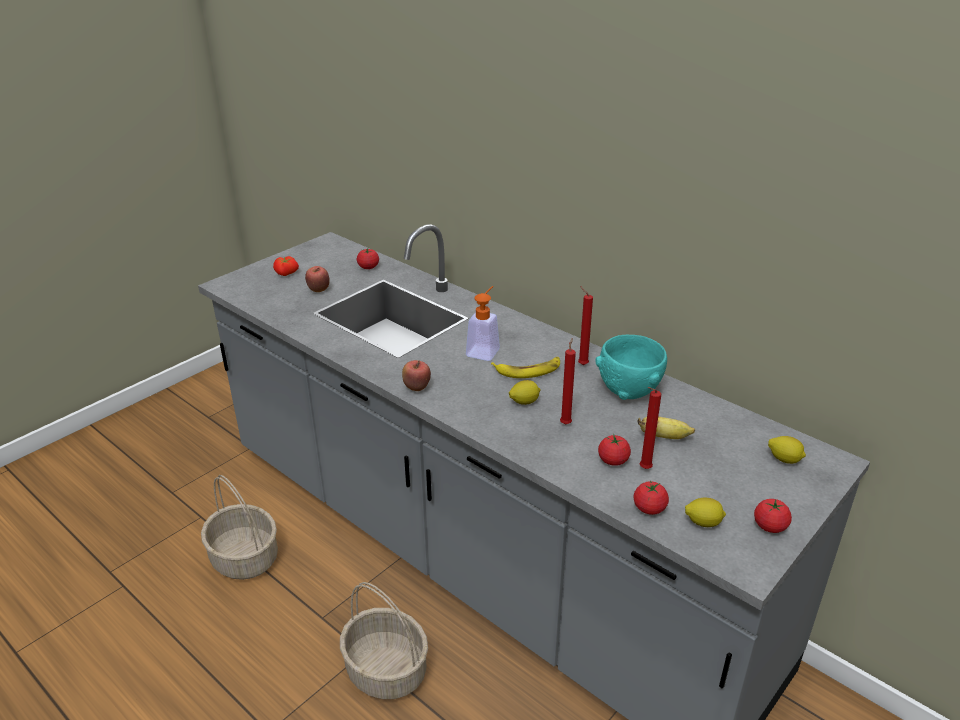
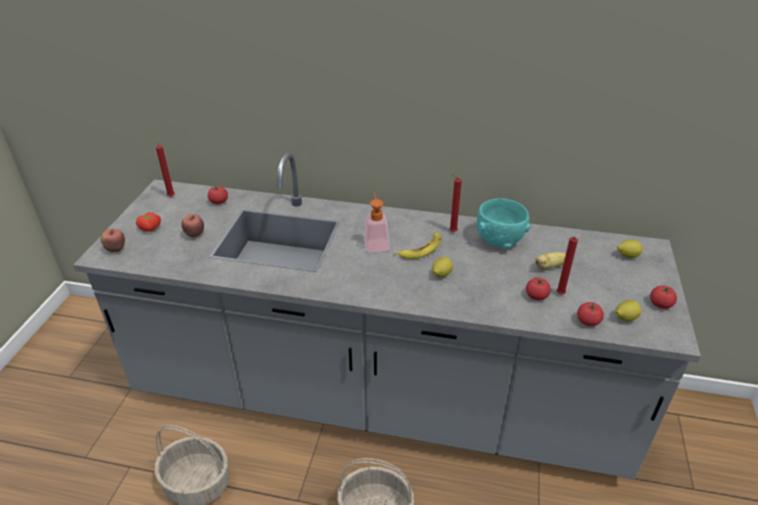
camera: 30 degrees left, 5 degrees up
(416, 388) = (355, 292): apple -> apple (116, 250)
(566, 423) = (482, 280): red candle -> red candle (171, 196)

